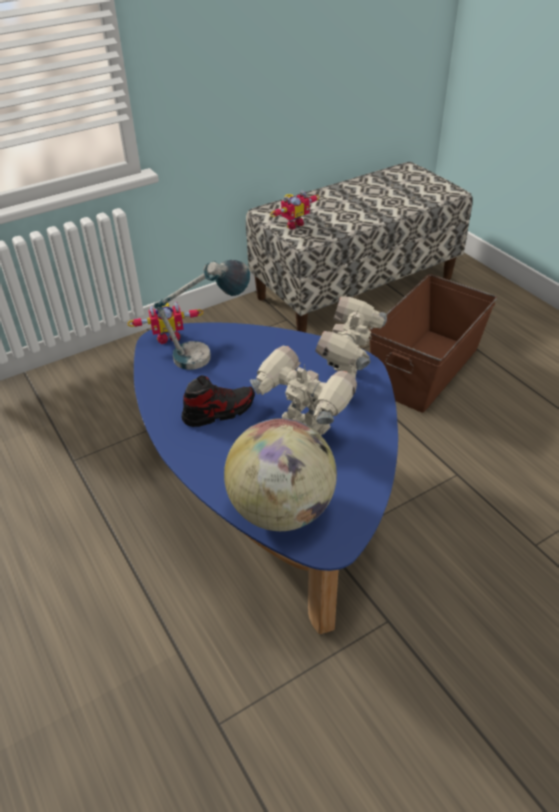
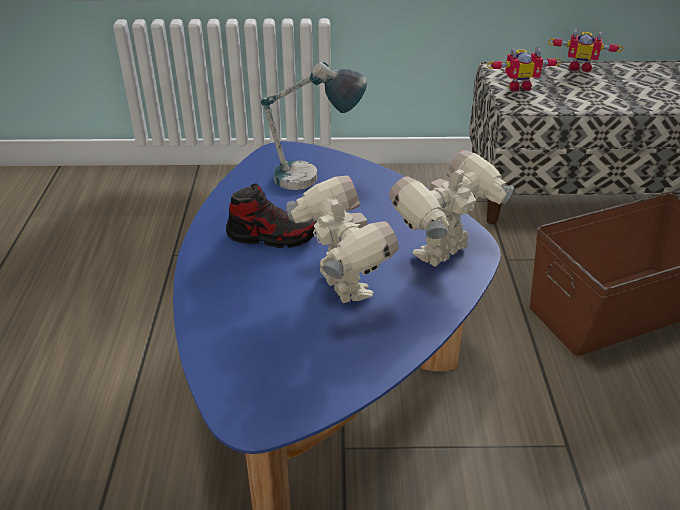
camera: 30 degrees right, 5 degrees down
(168, 336) = (292, 152): toy robot -> toy robot (580, 67)
(281, 510) = (239, 358): globe -> none

